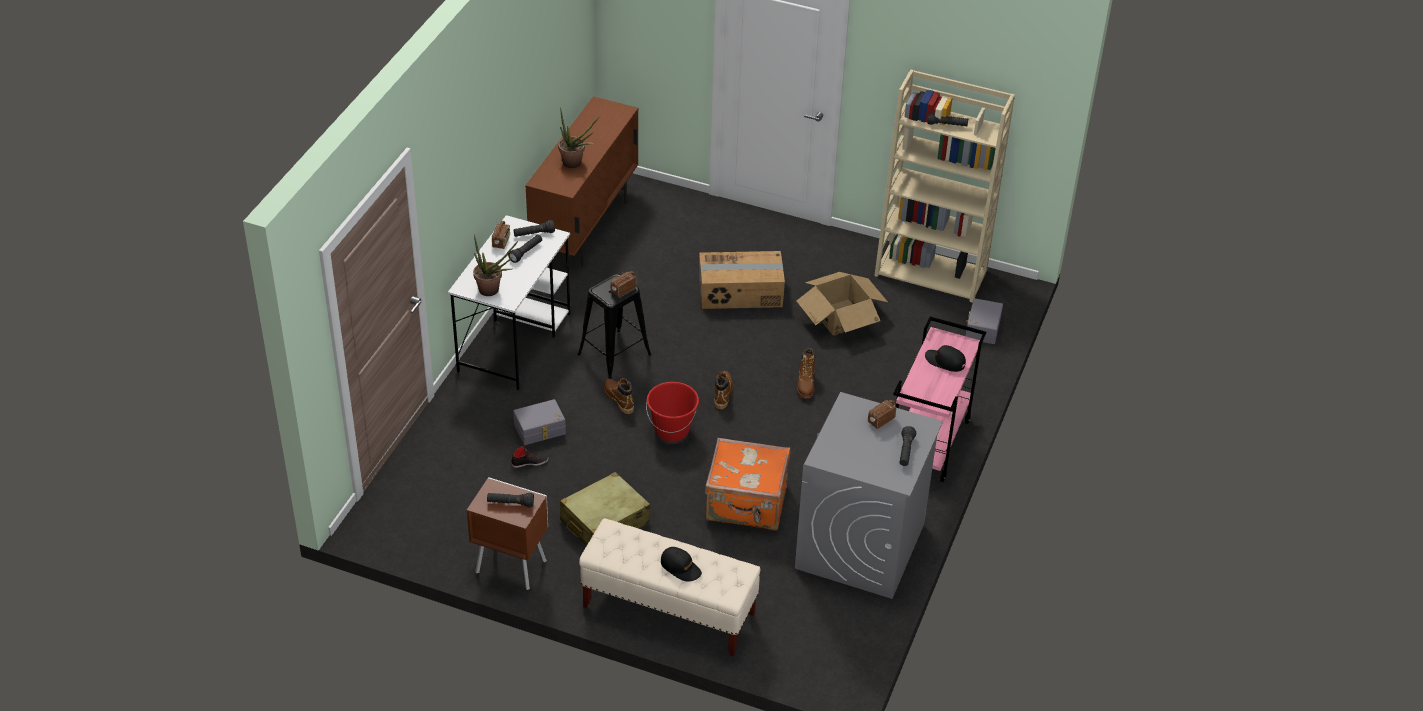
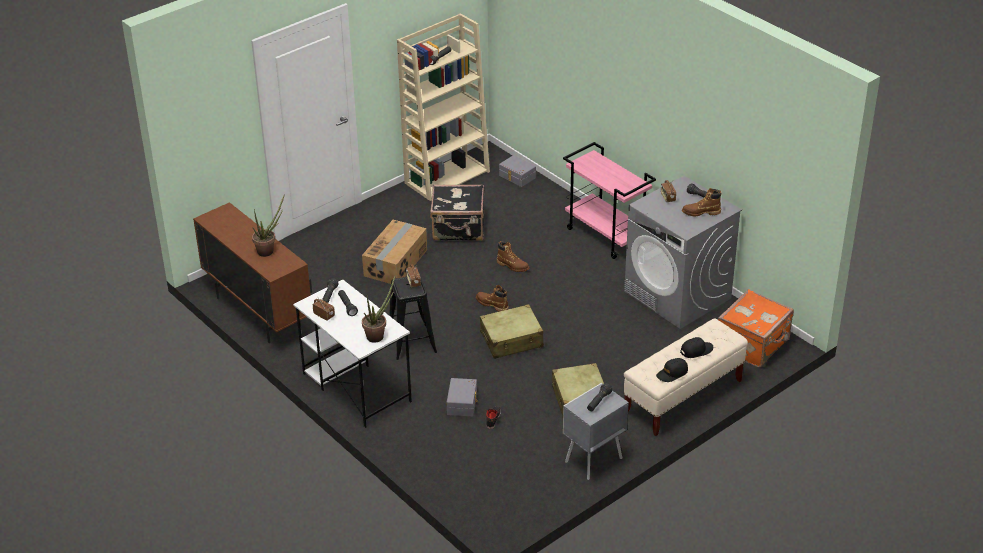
camera: 60 degrees left, 5 degrees down
(510, 566) = (592, 460): brown nightstand -> grey nightstand
(618, 399) = (460, 355): brown boot -> brown boot (701, 212)
(672, 430) = (512, 340): red bucket -> beige suitcase
(747, 504) = (607, 330): orange suitcase -> orange suitcase (754, 345)
(841, 317) = (458, 229): cardboard box -> black suitcase
(945, 361) = (603, 169): black cap -> black cap (672, 373)

